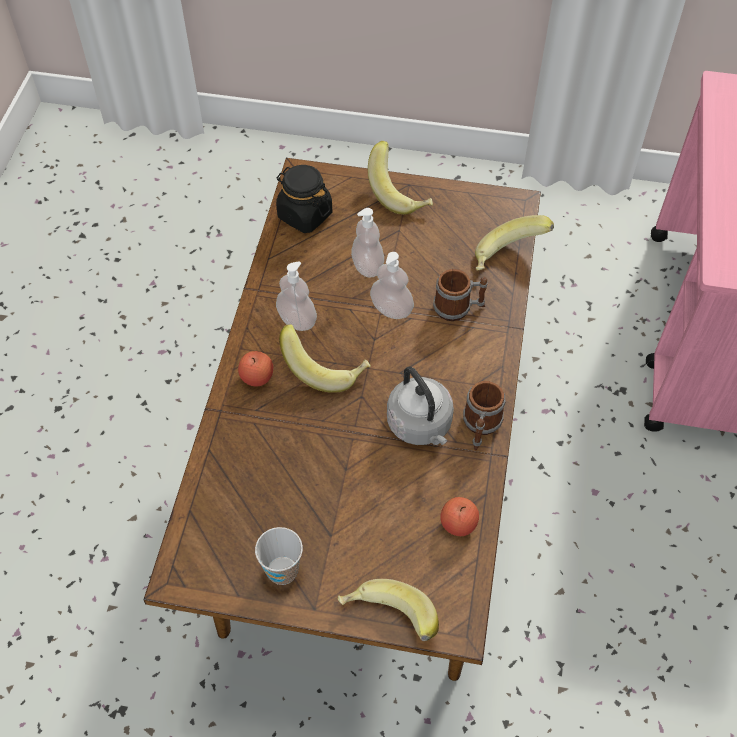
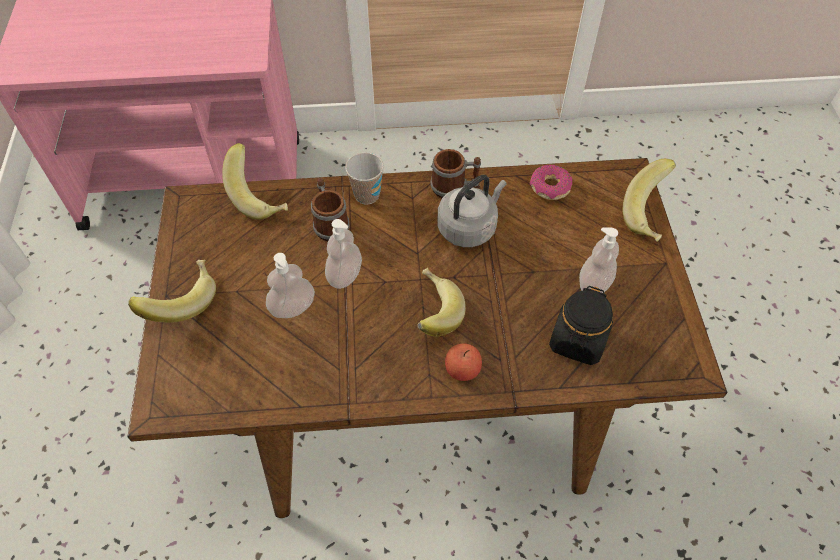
camera: 105 degrees left, 0 degrees up
(282, 570) = (647, 293): cup -> cup (367, 195)
(297, 320) = (380, 353): soap dispenser -> soap dispenser (594, 284)
(304, 215) = (226, 387): black jar -> black jar (578, 340)
(458, 524) = (549, 187): apple -> donut

